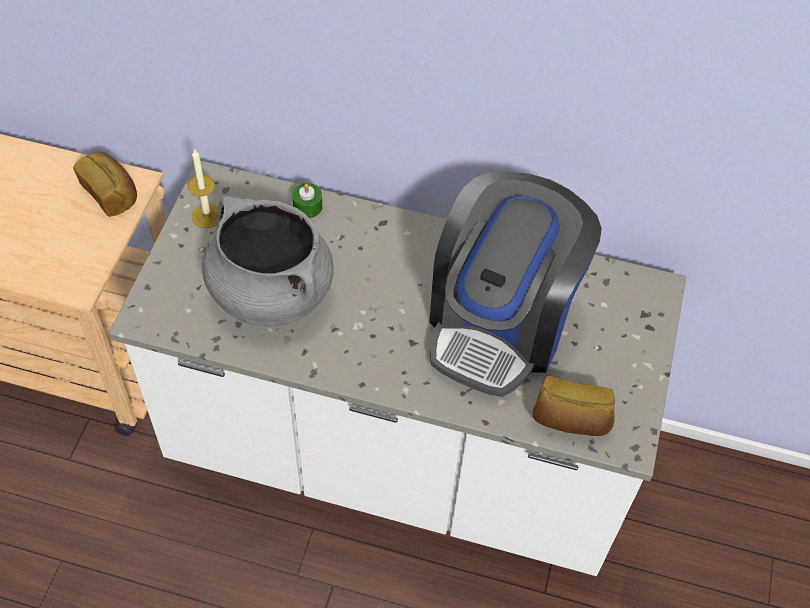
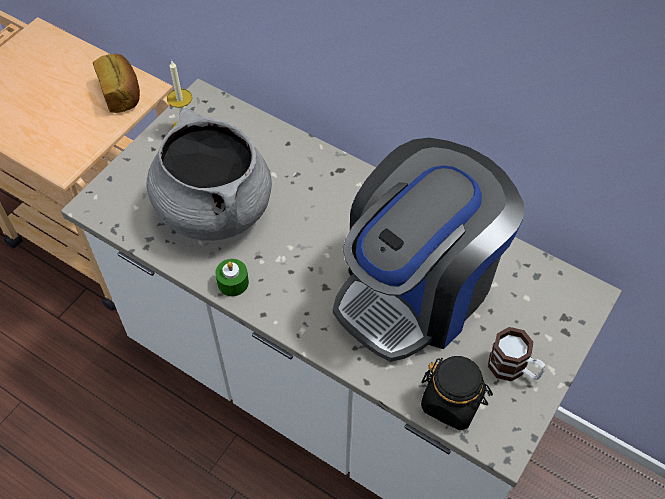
camera: 20 degrees right, 0 degrees up
(307, 206) = (277, 140): green candle -> green candle (233, 283)
(570, 419) = (452, 402): bread -> black jar
(615, 373) = (514, 368): none -> mug

